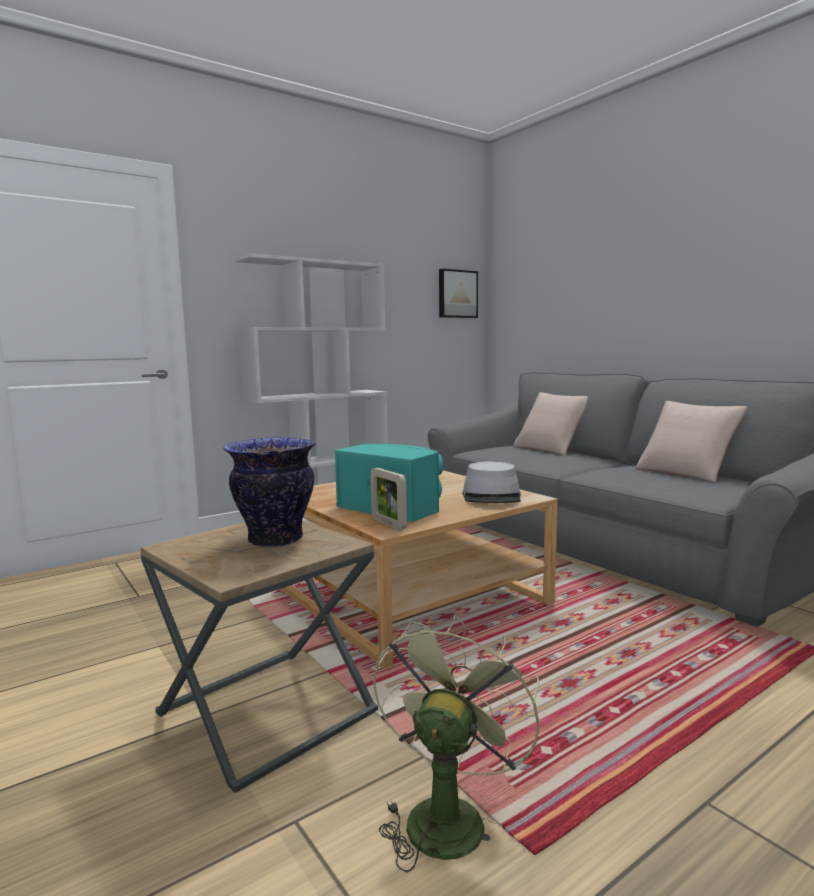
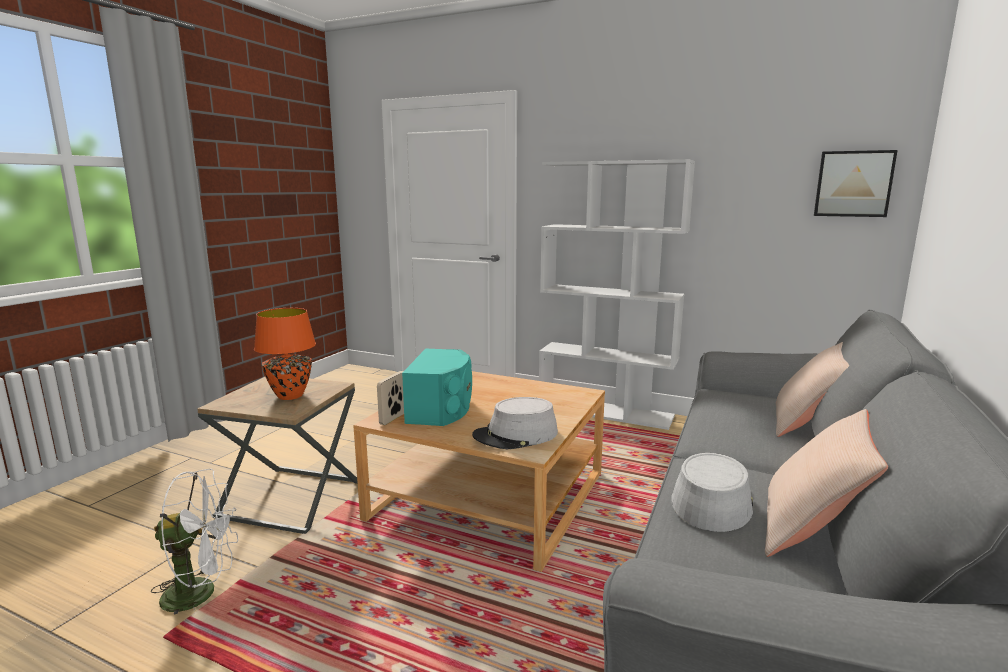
camera: 60 degrees right, 5 degrees up
(274, 540) = (290, 395): vase -> orange table lamp
(447, 814) = (201, 593): green fan -> white fan
(643, 478) = (711, 500): none -> grey hat

